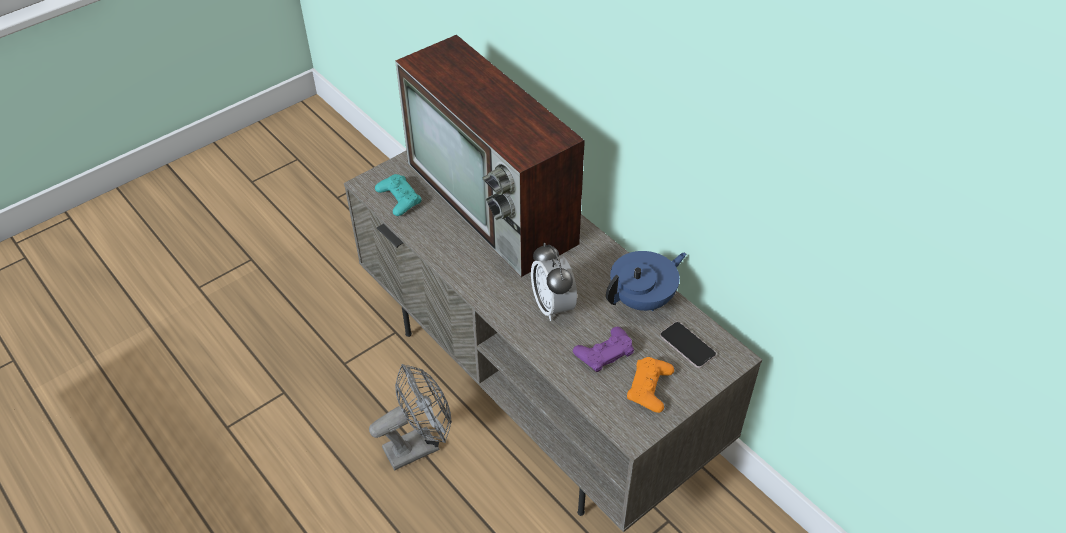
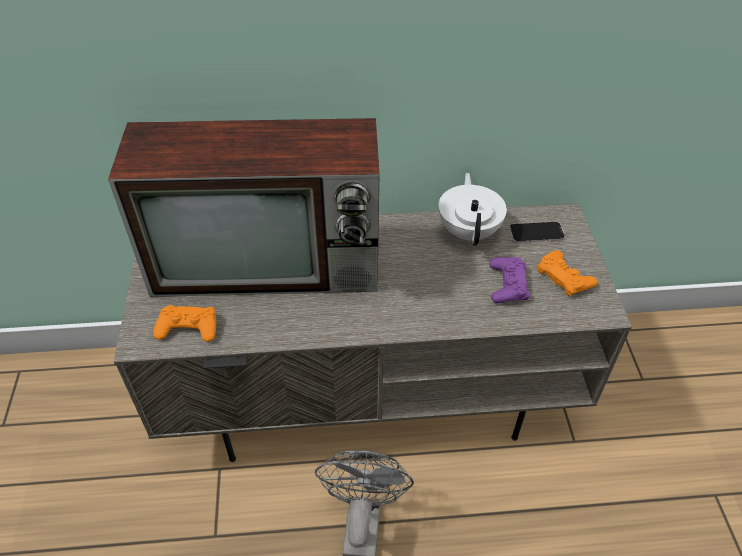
camera: 55 degrees left, 0 degrees up
(399, 198) = (188, 327): turquoise game controller -> orange game controller
(553, 306) = (429, 288): alarm clock -> none
(643, 299) = (469, 231): blue teapot -> white teapot

